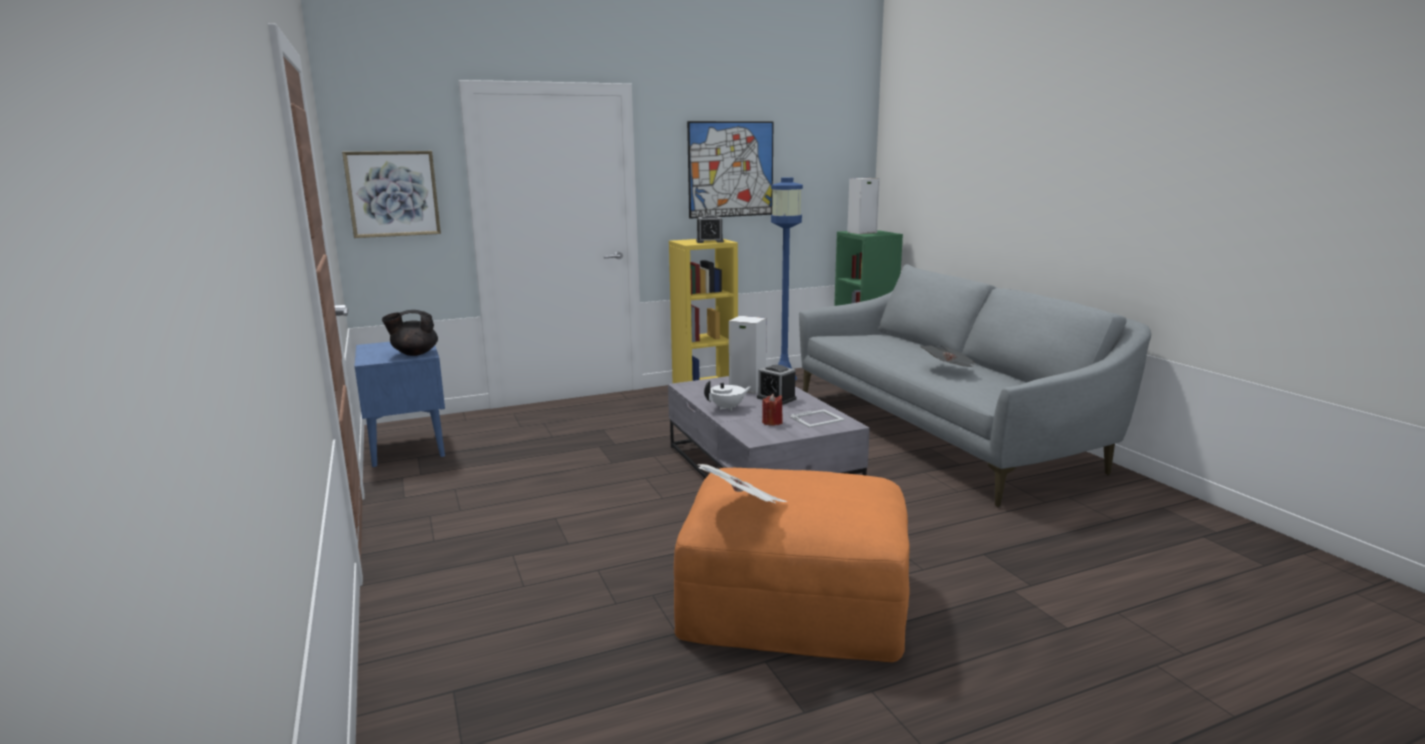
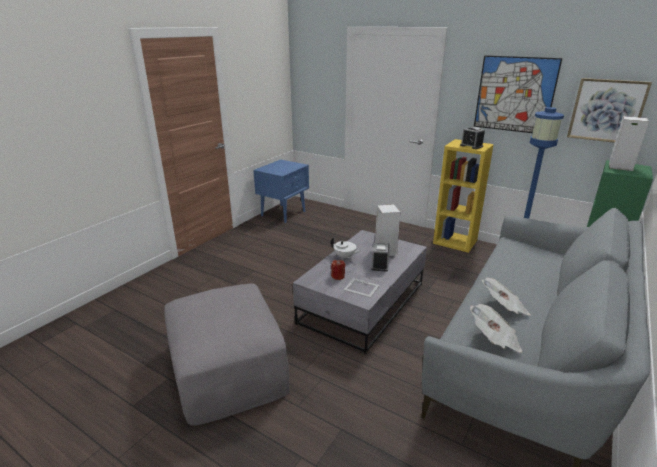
camera: 55 degrees right, 10 degrees up
(393, 194) = (313, 88): picture -> picture (606, 110)
(414, 353) = (281, 171): black teapot -> none
(742, 506) = (187, 303): newspaper -> newspaper (494, 339)
(794, 601) = (228, 368): orange ottoman -> grey ottoman

